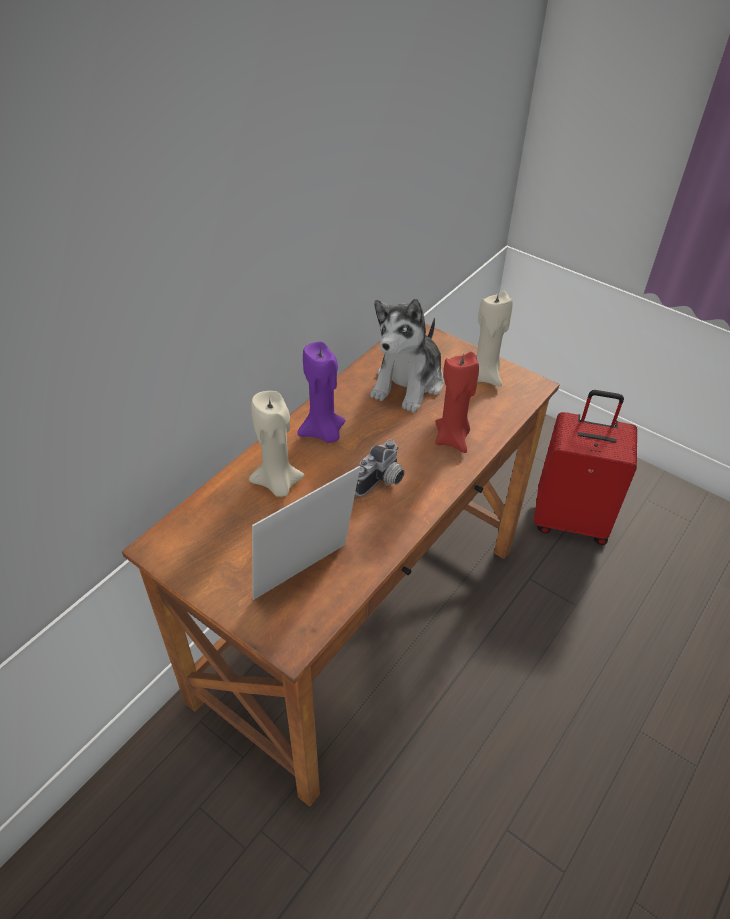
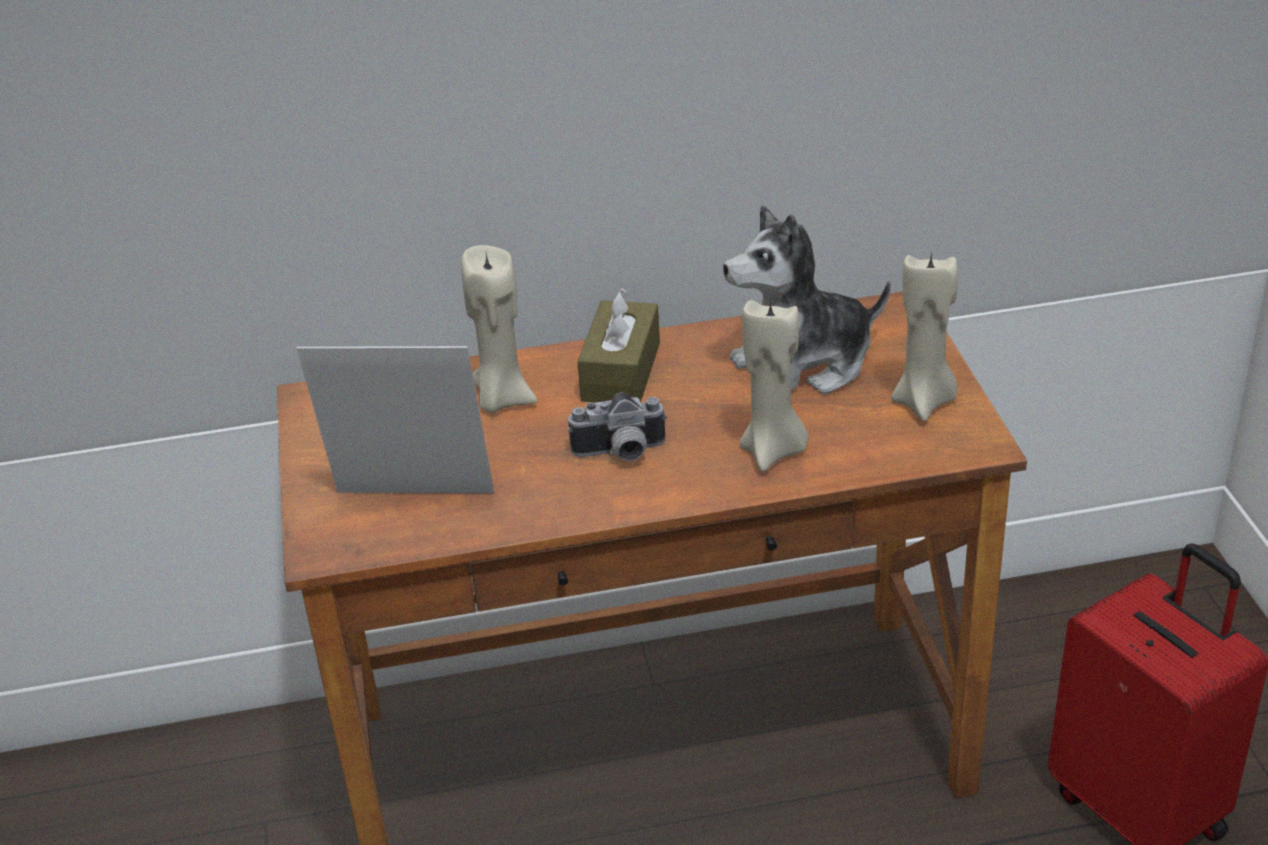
camera: 45 degrees right, 10 degrees down
(323, 433) = (621, 372): purple candle -> brown tissue box
(452, 438) = (773, 451): red candle -> beige candle

